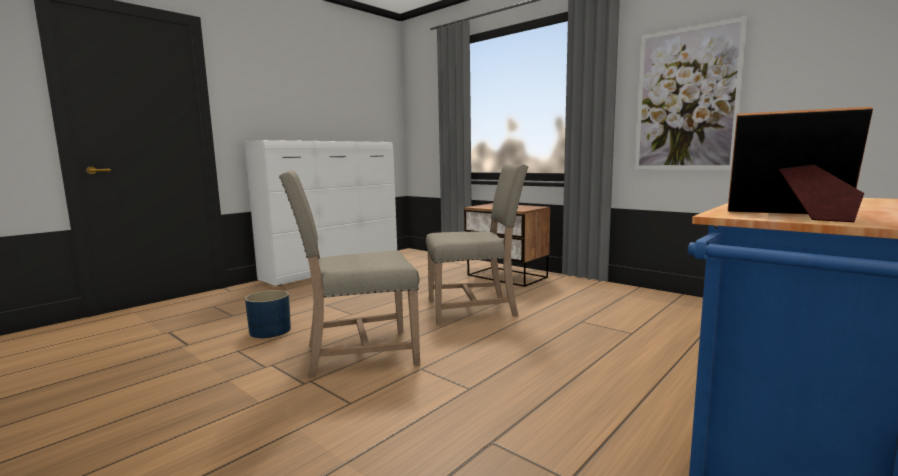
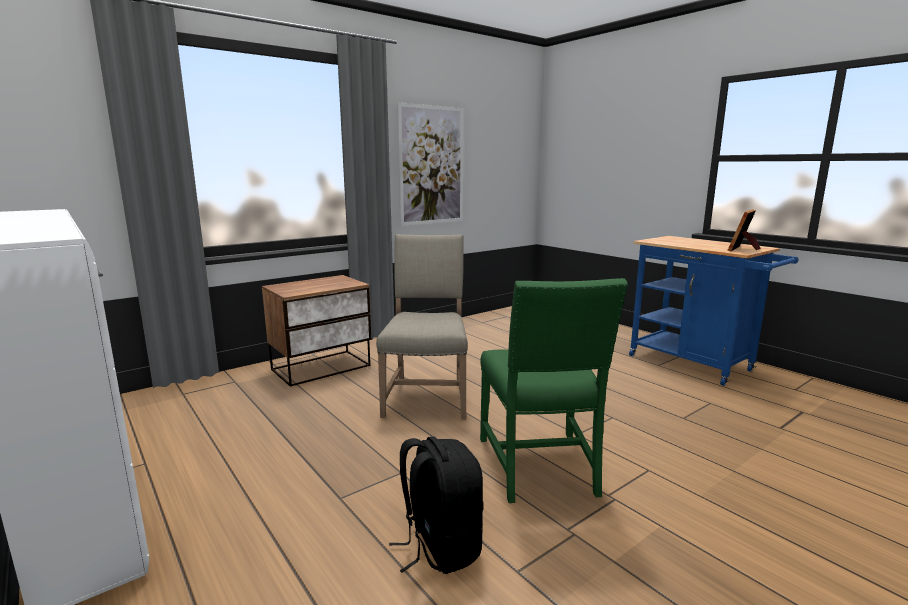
camera: 80 degrees left, 5 degrees up
(270, 330) = (440, 547): blue planter -> black backpack
(357, 354) = (540, 467): beige chair -> green chair

